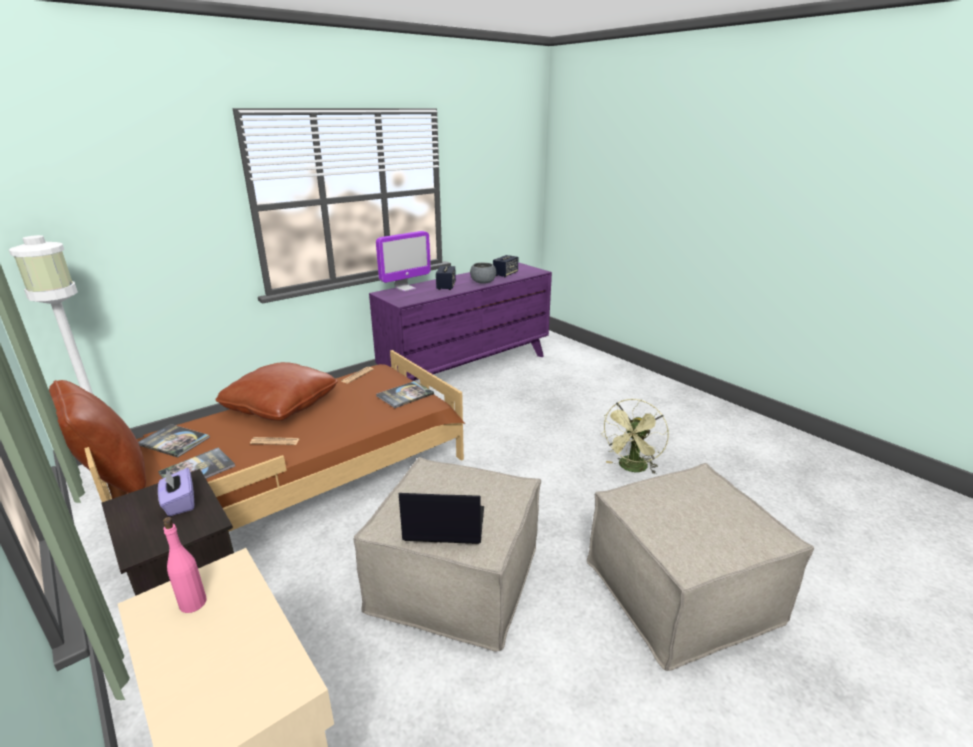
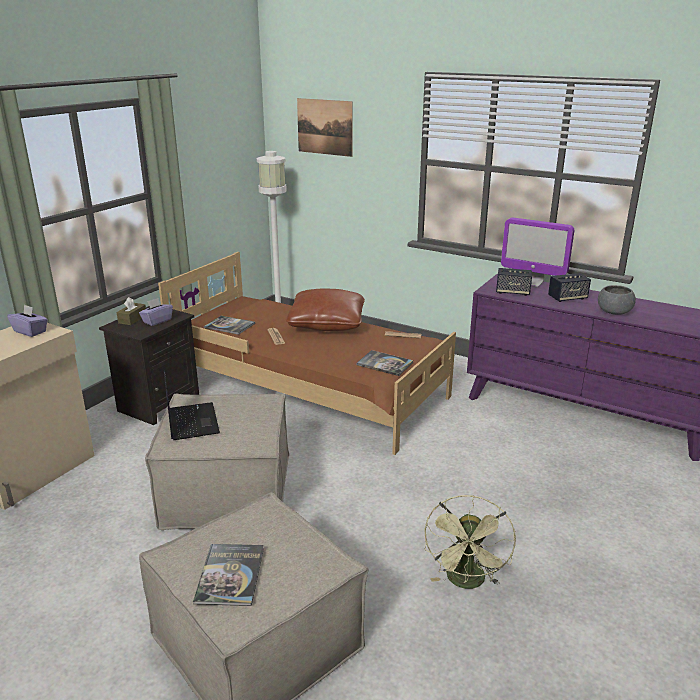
camera: 70 degrees right, 0 degrees up
(94, 190) = (324, 127): none -> picture
(113, 478) = (212, 308): brown pillow -> none
(137, 528) = (132, 319): none -> brown tissue box
(174, 441) = (258, 308): book -> book (230, 575)
(193, 603) = (30, 331): pink bottle -> purple tissue box
(505, 274) = (668, 318): speaker -> speaker (512, 292)
(632, 468) = (467, 582): green fan -> green fan turned 90 degrees counterclockwise

